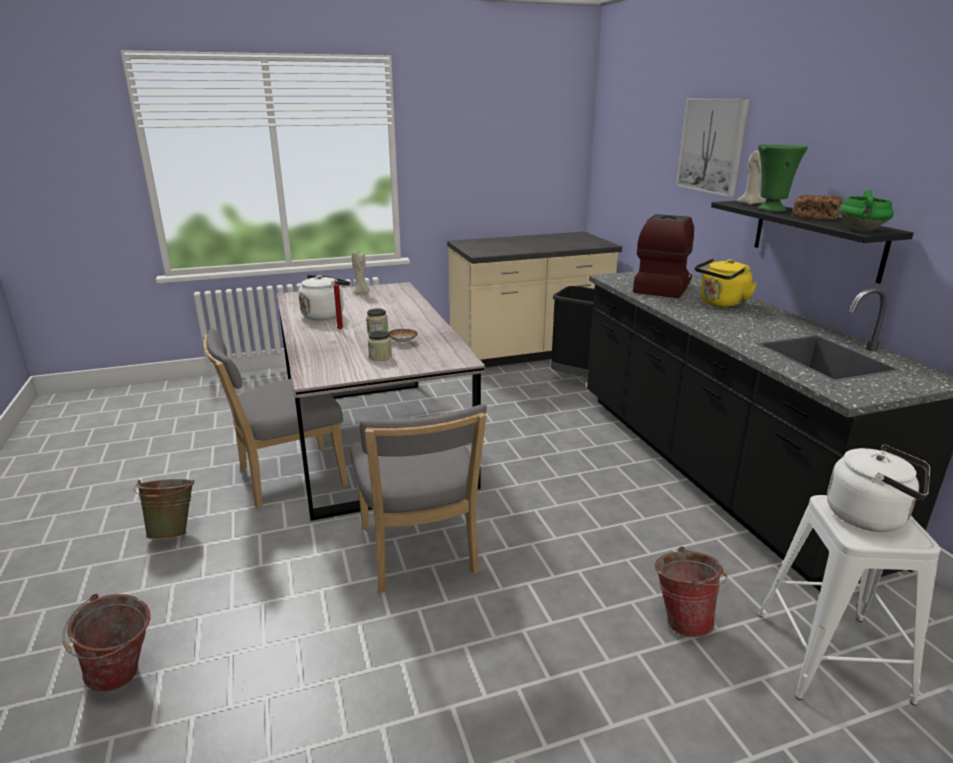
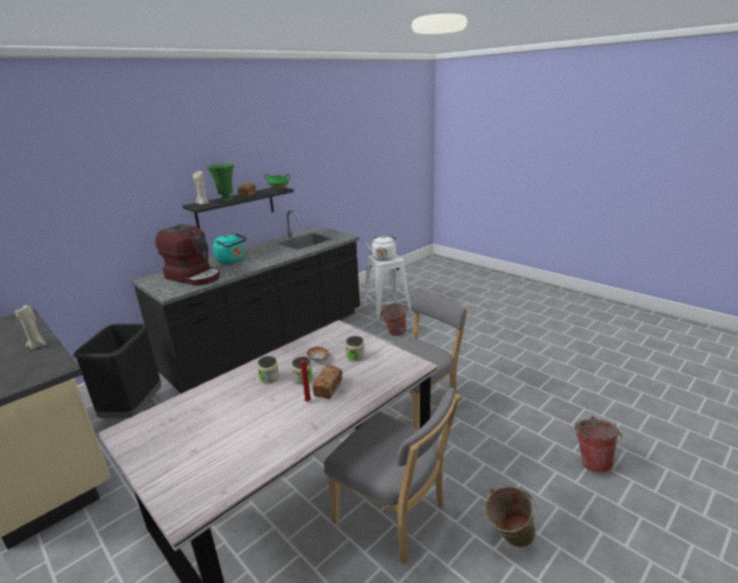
camera: 115 degrees left, 0 degrees up
(325, 315) = (267, 433): white kettle -> none
(345, 338) = (328, 388): none -> bread
(361, 293) = (163, 448): beige candle -> beige candle (37, 346)
(400, 322) = (269, 378): none -> jar
(662, 287) = (194, 276): coffee machine -> coffee machine turned 150 degrees counterclockwise
(712, 146) = (125, 183): picture -> none
(721, 304) = (232, 260): yellow kettle -> turquoise kettle

